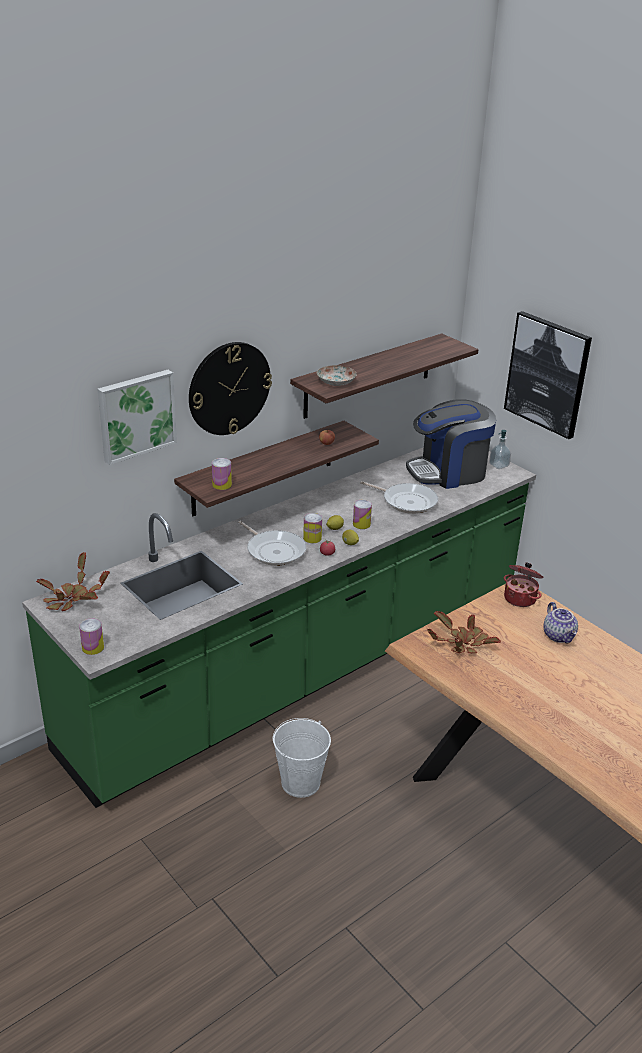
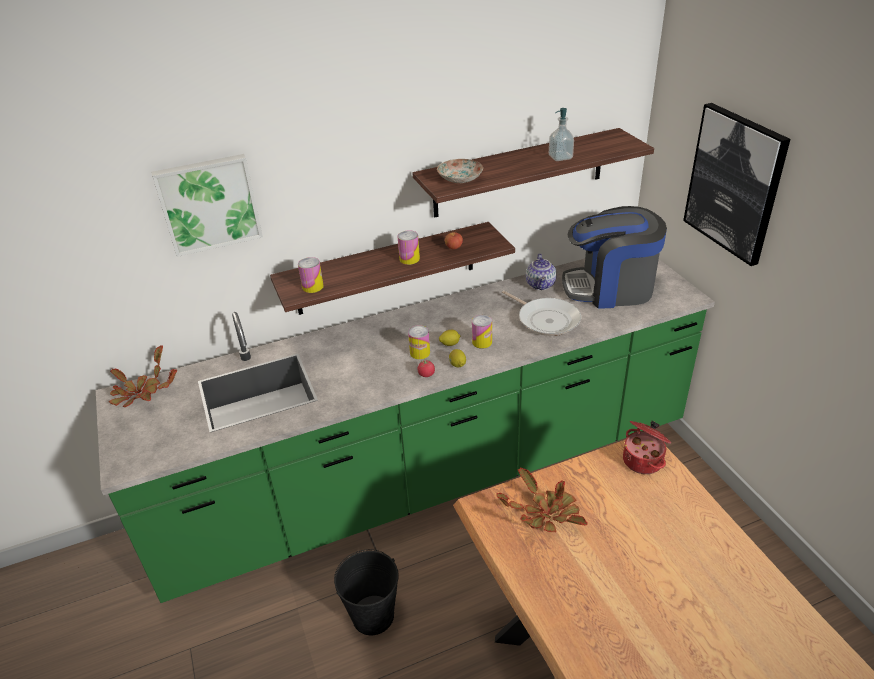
camera: 20 degrees right, 5 degrees up
(93, 647) = (124, 456): can -> can (409, 259)
(229, 388) = (330, 179): wall clock -> none
(274, 550) = (371, 363): frying pan -> none
(301, 782) = (373, 616): white bucket -> black bucket
(498, 465) = (673, 285): soap dispenser -> soap dispenser (560, 157)
(559, 636) = (675, 524): teapot -> teapot (541, 285)

